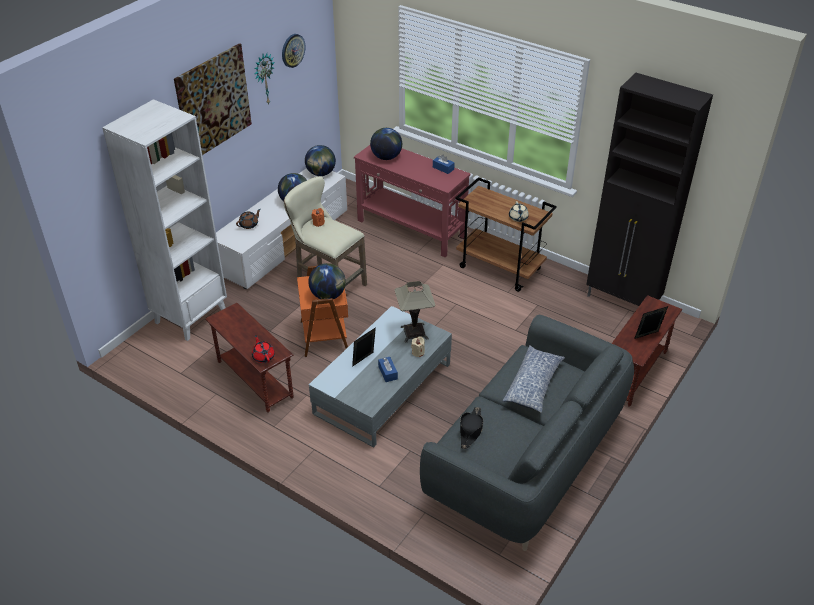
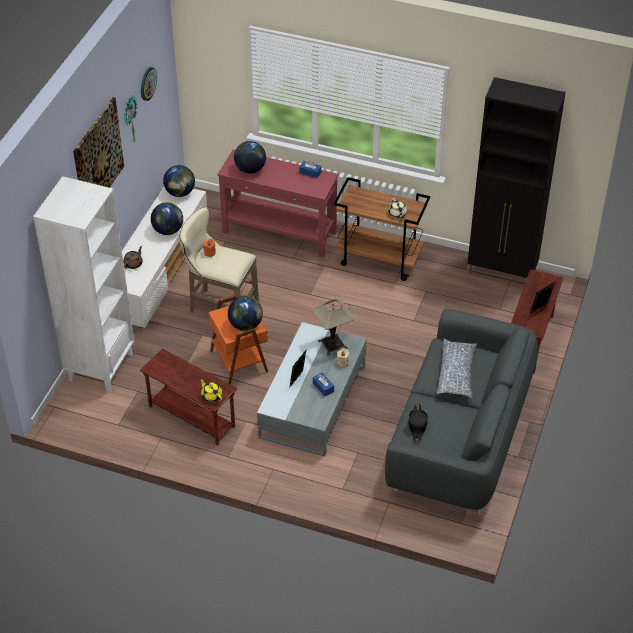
camera: 15 degrees left, 5 degrees up
(263, 356) = (211, 395): red teapot -> yellow teapot

